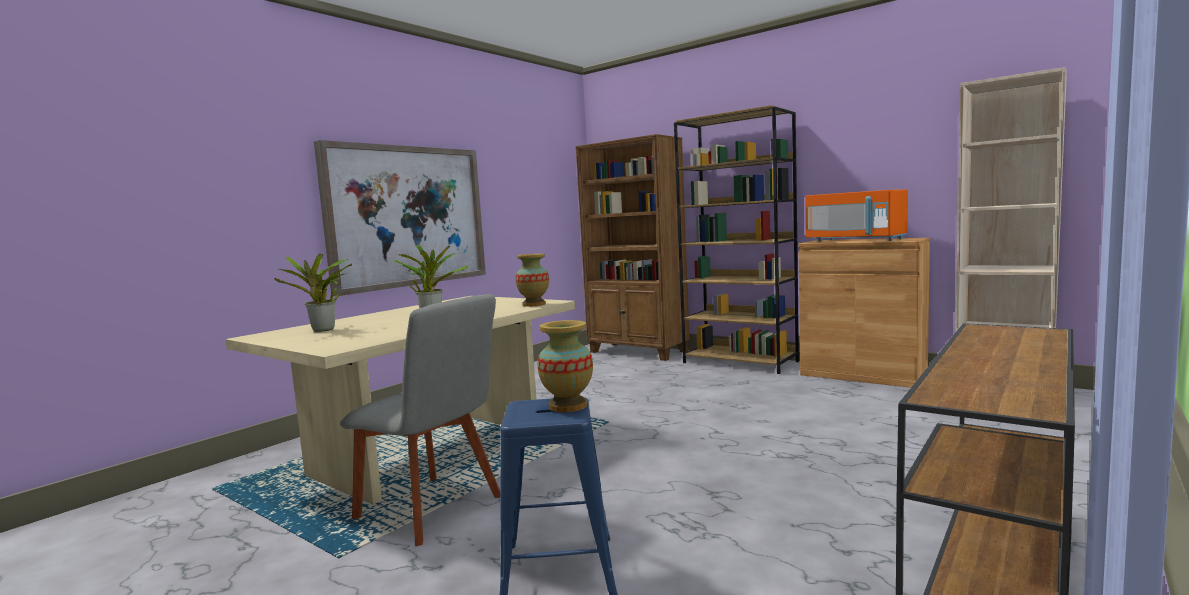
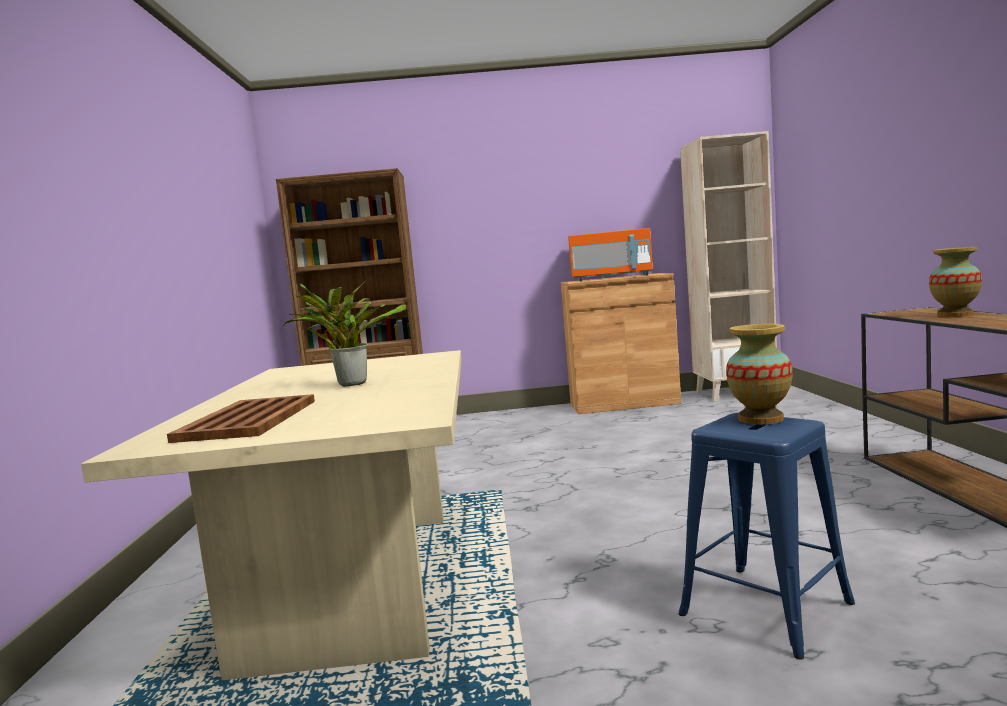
camera: 40 degrees left, 0 degrees up
(323, 330) = (250, 419): potted plant -> brown tray
(407, 216) = (135, 259): picture -> none
(433, 509) = (517, 626): grey chair -> none
(534, 304) = (432, 358): vase -> vase (955, 315)
(740, 362) = (503, 416): brown bookcase -> none

